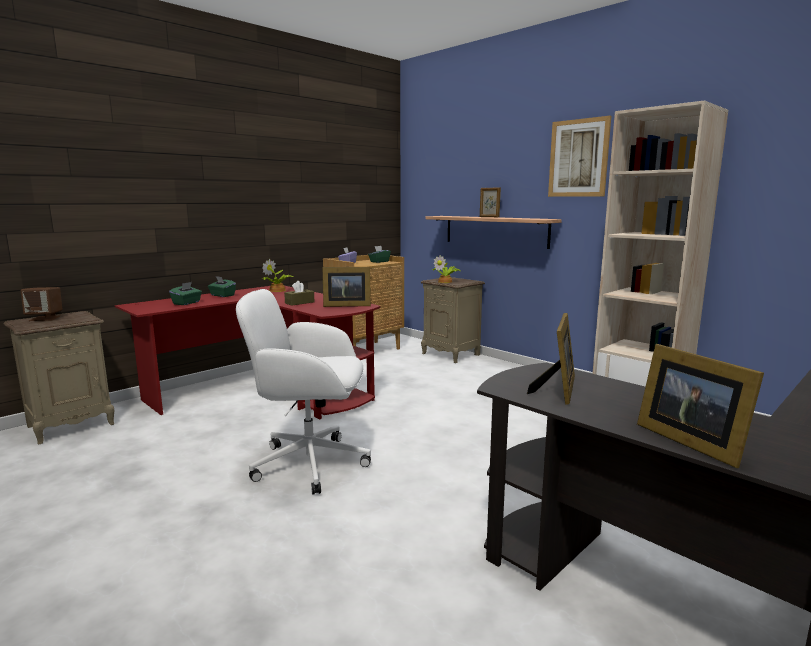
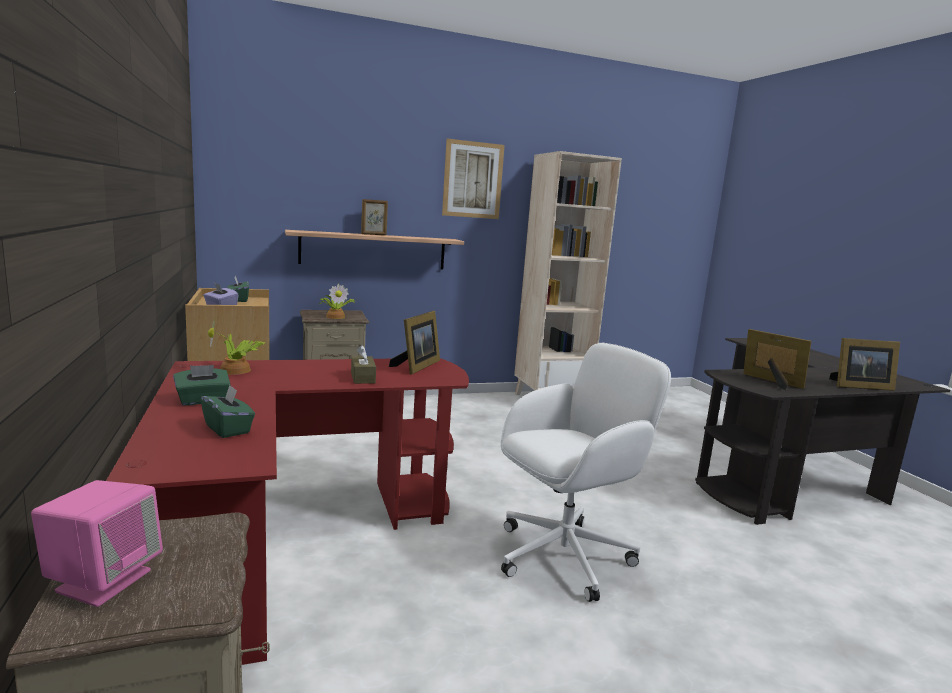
camera: 65 degrees left, 0 degrees up
(45, 318) = (103, 580): brown speaker -> pink speaker
(310, 463) = (563, 557): white office chair -> white office chair turned 150 degrees counterclockwise

